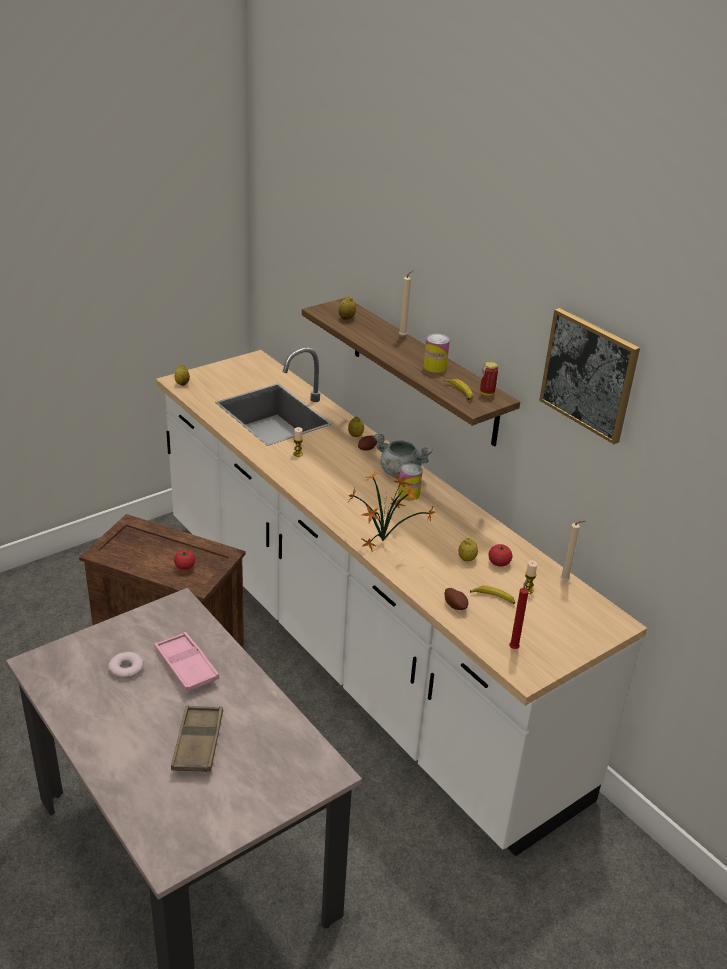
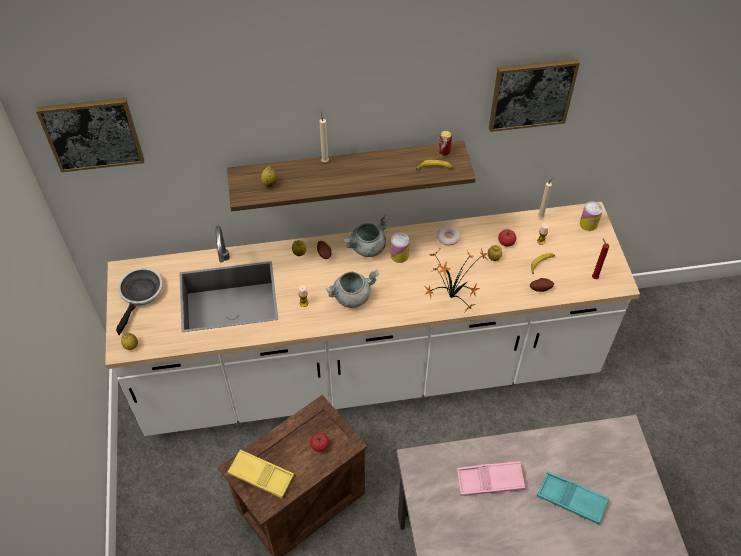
camera: 60 degrees left, 20 degrees up
(126, 668) = (475, 523): donut -> donut (448, 237)
(130, 541) = (261, 475): none -> yellow tray
(198, 743) = (571, 499): brown tray -> turquoise tray
(239, 373) = (141, 294): none -> frying pan
(281, 197) = (92, 134): none -> picture
(329, 479) = (352, 296): none -> grey cooking pot
(435, 367) = (387, 164): can -> can (588, 223)

